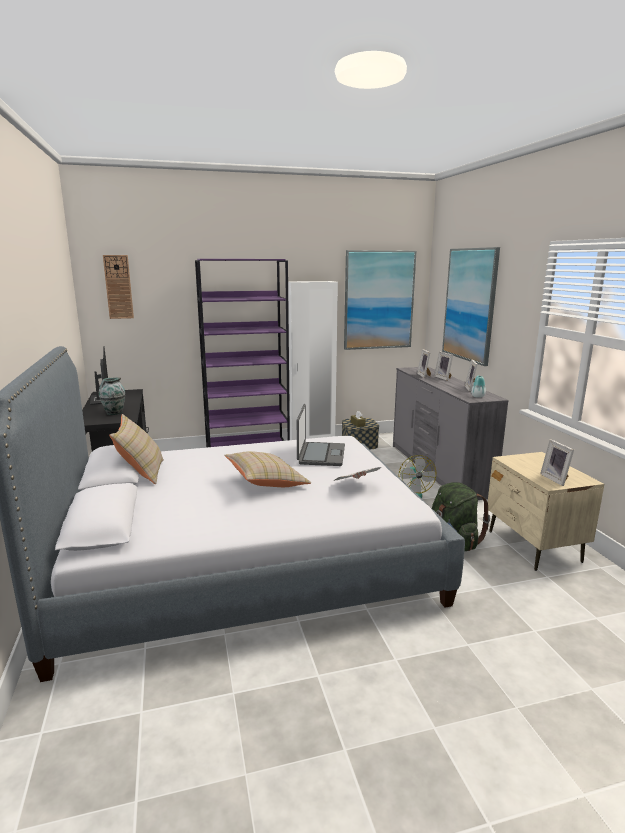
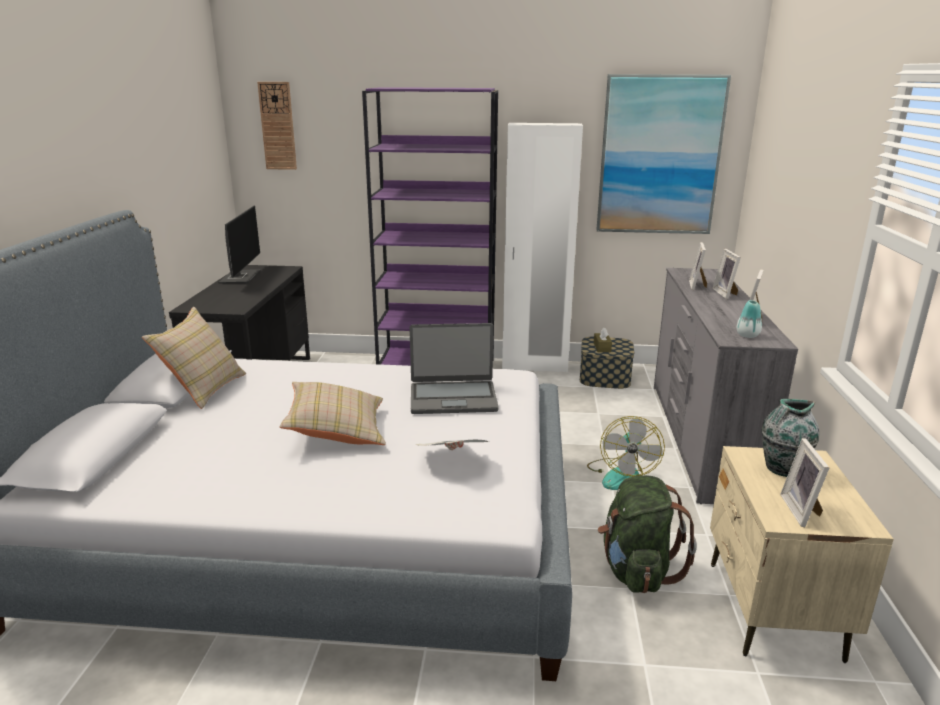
camera: 20 degrees right, 5 degrees up
(114, 413) = (232, 298): vase -> vase (782, 469)
(321, 455) = (453, 398): laptop -> laptop turned 60 degrees clockwise
(470, 304) = (791, 172): picture -> none

